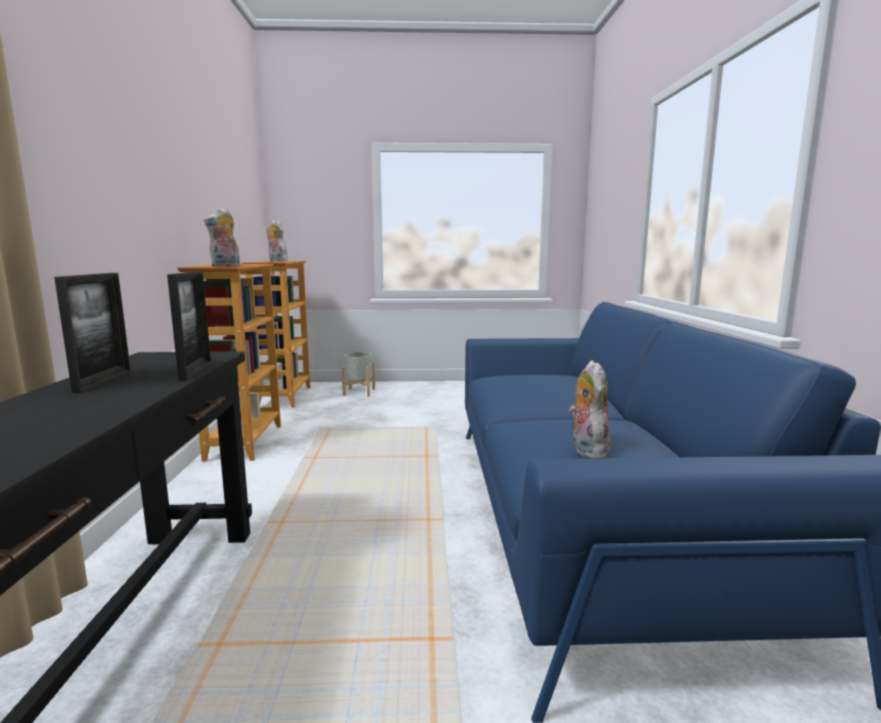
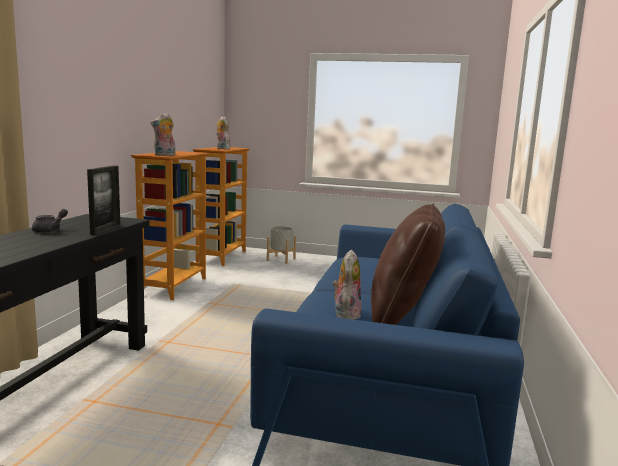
camera: 15 degrees right, 0 degrees up
(103, 381) = (50, 230): picture frame -> grey teapot
(648, 441) = (403, 315): none -> brown pillow

